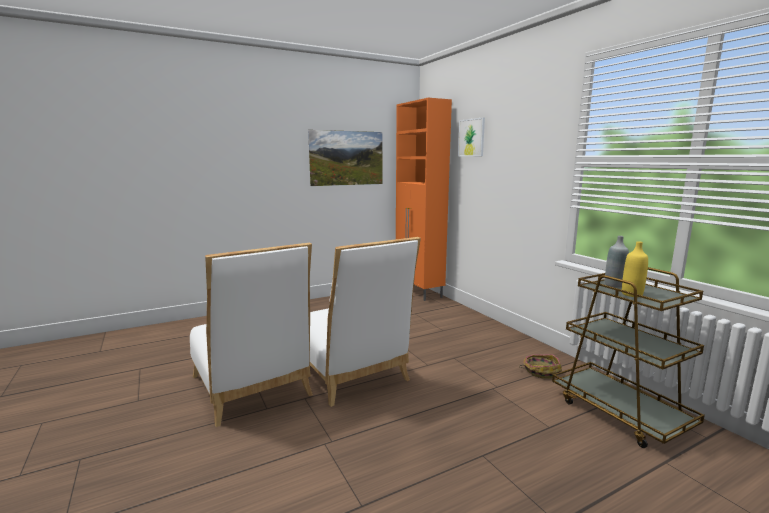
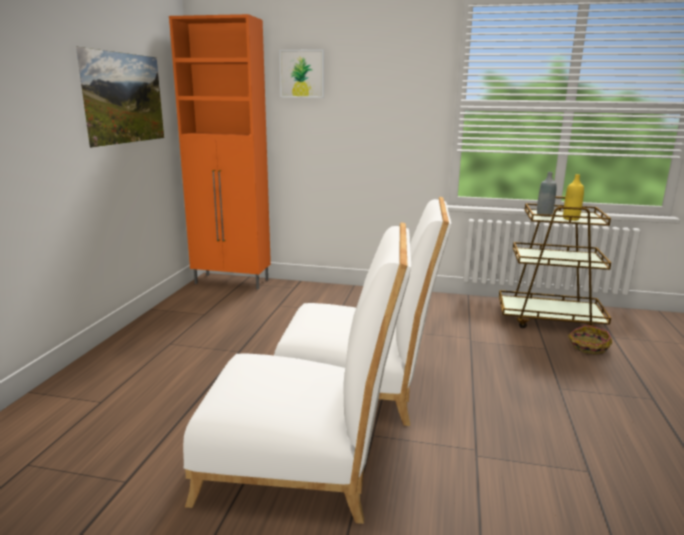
camera: 50 degrees left, 5 degrees up
(540, 371) = (467, 313): basket -> basket (588, 347)

